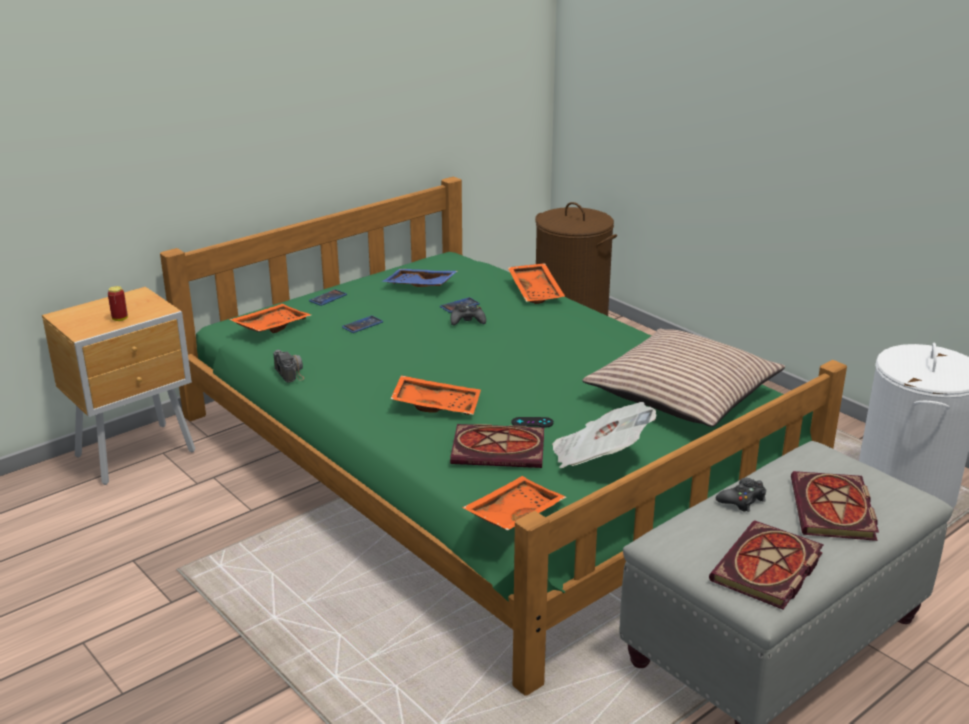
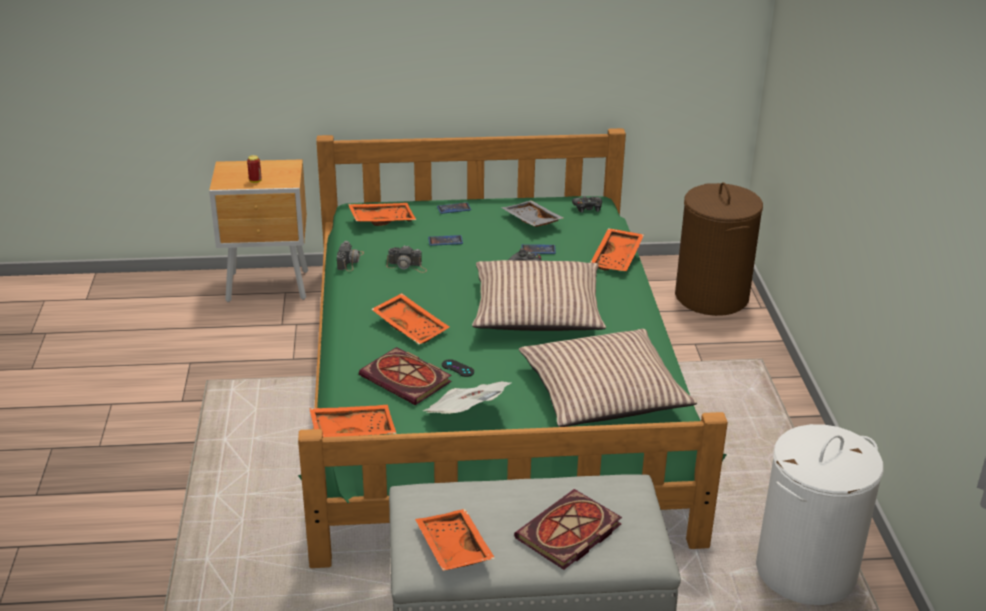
camera: 35 degrees right, 5 degrees up
(356, 357) = (407, 266): none -> camera
(419, 286) = (530, 221): blue tray -> grey tray
(531, 352) = (537, 311): none -> pillow
(742, 500) = (512, 493): black game controller -> black game controller (587, 208)
(768, 570) = (452, 549): book -> orange tray

